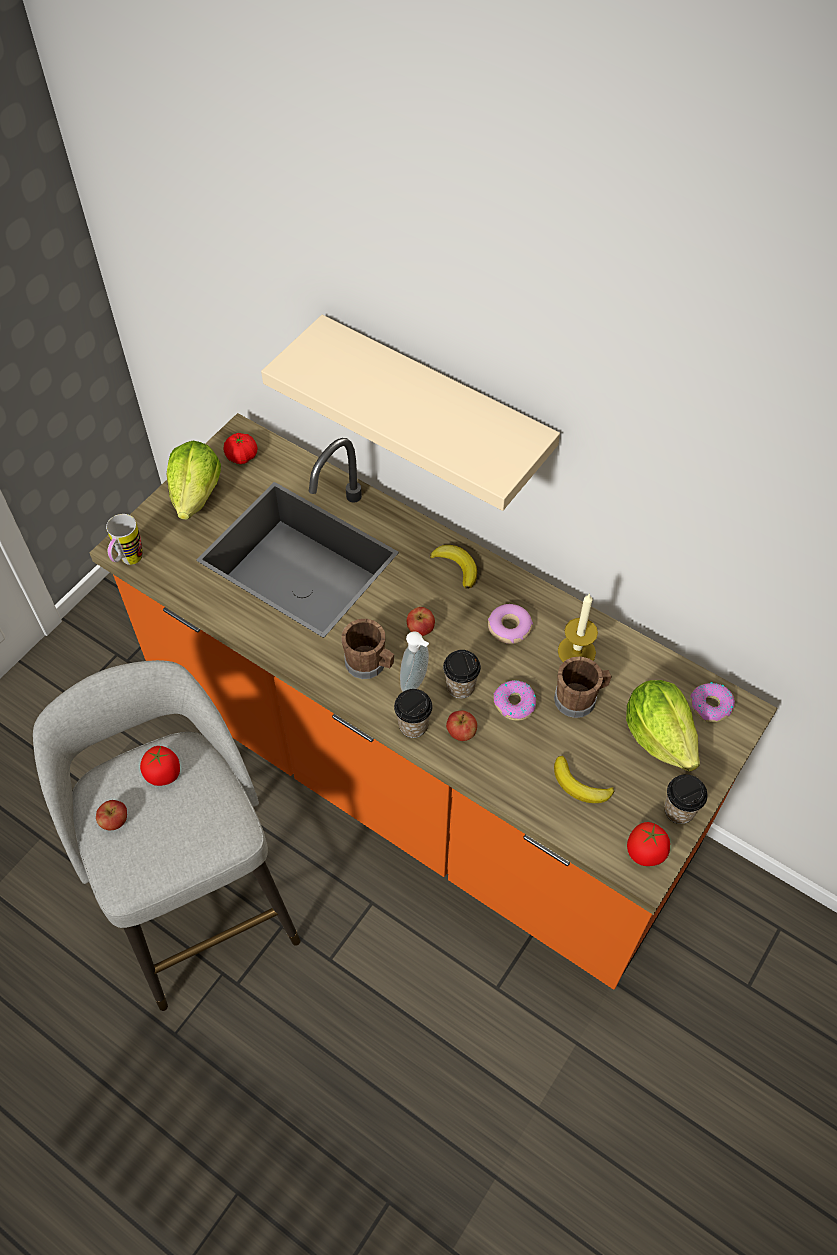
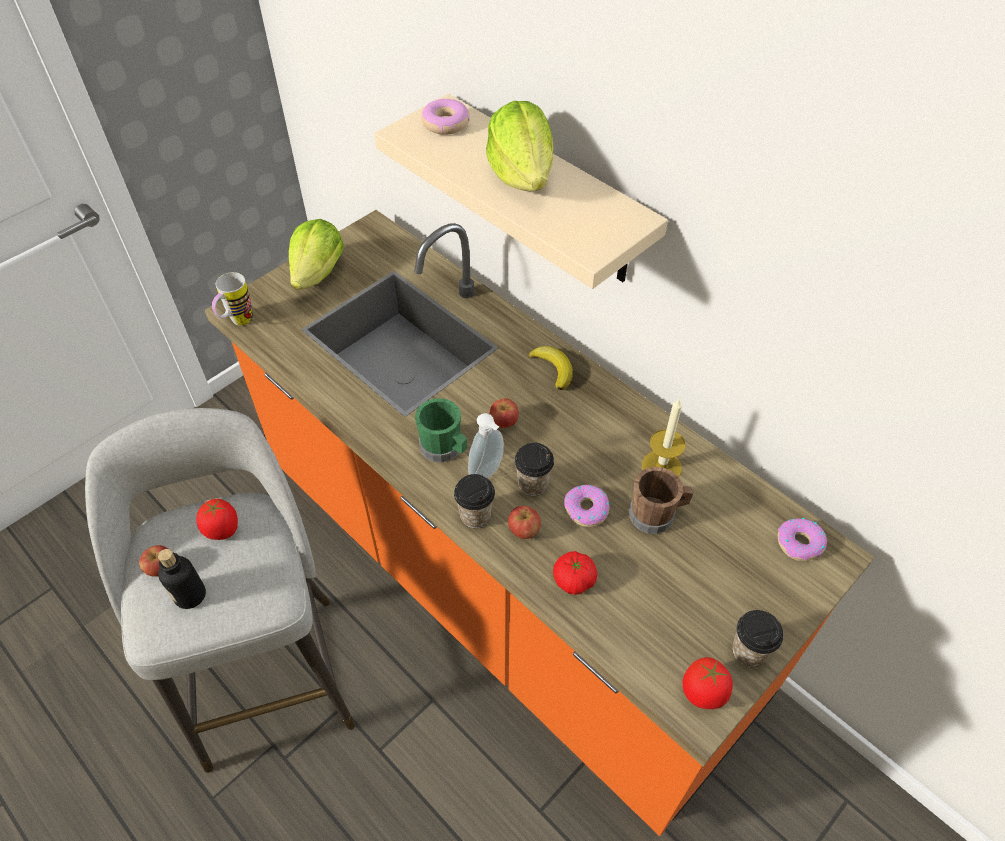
camera: 10 degrees right, 5 degrees down
(151, 842) = (190, 595): none -> bottle
(242, 456) = (369, 245): tomato -> tomato (574, 580)
(369, 664) = (444, 448): brown mug -> green mug
(509, 628) = (595, 433): donut -> donut (445, 123)
(580, 785) = (641, 605): banana -> none
(659, 736) = (737, 566): lettuce -> lettuce (522, 175)

